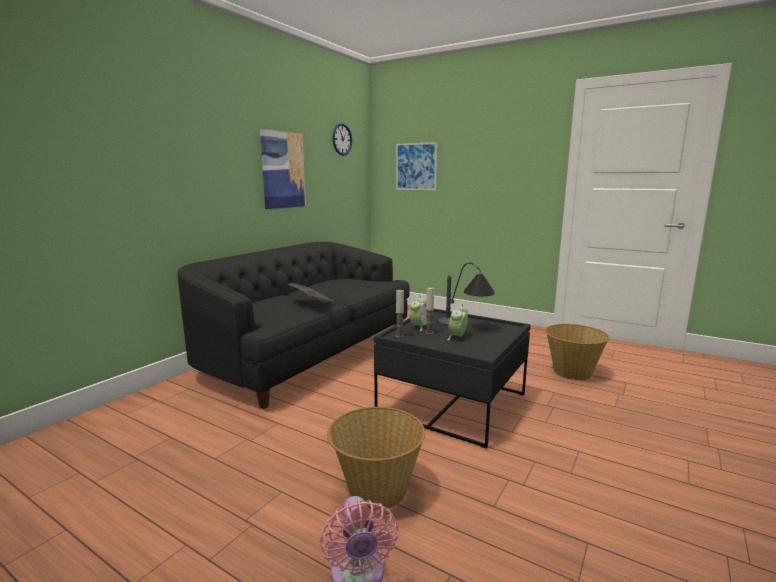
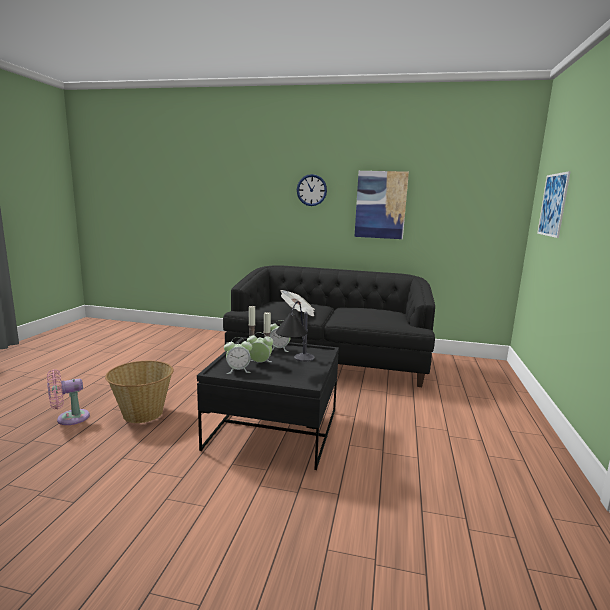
camera: 70 degrees right, 0 degrees up
(342, 139) = (476, 173): wall clock -> wall clock (311, 190)
(475, 347) = (238, 370): none -> alarm clock
(572, 372) = (417, 513): basket -> none

